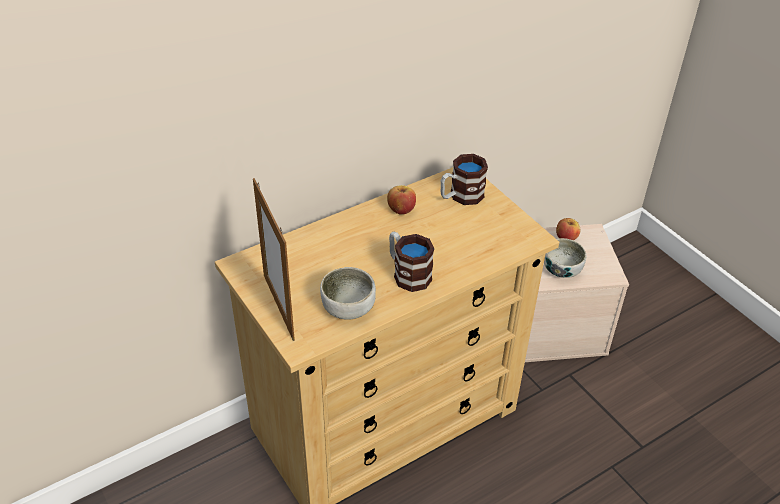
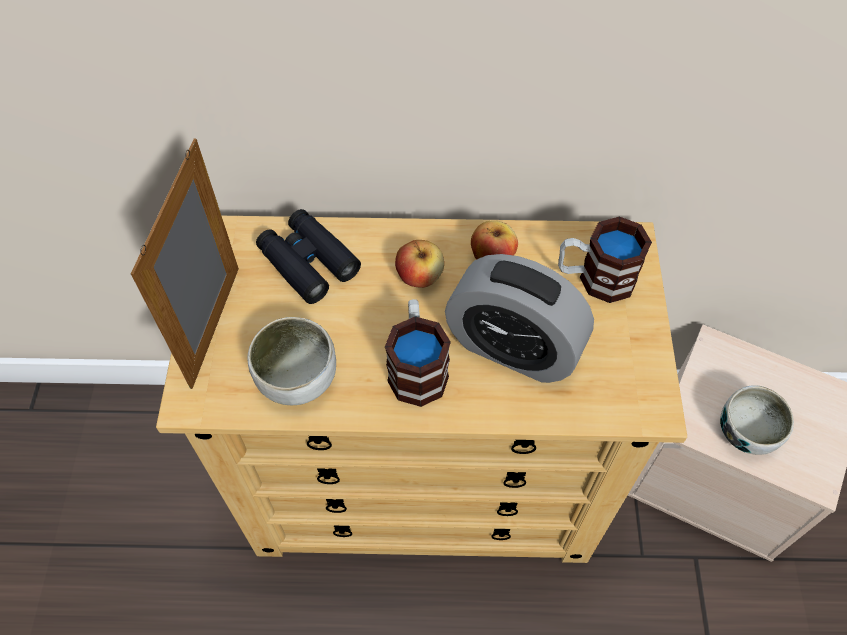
camera: 35 degrees right, 15 degrees up
(303, 255) = (308, 262): none -> black binoculars
(448, 243) = (513, 347): none -> alarm clock
(566, 238) = (791, 385): apple -> apple (419, 276)

